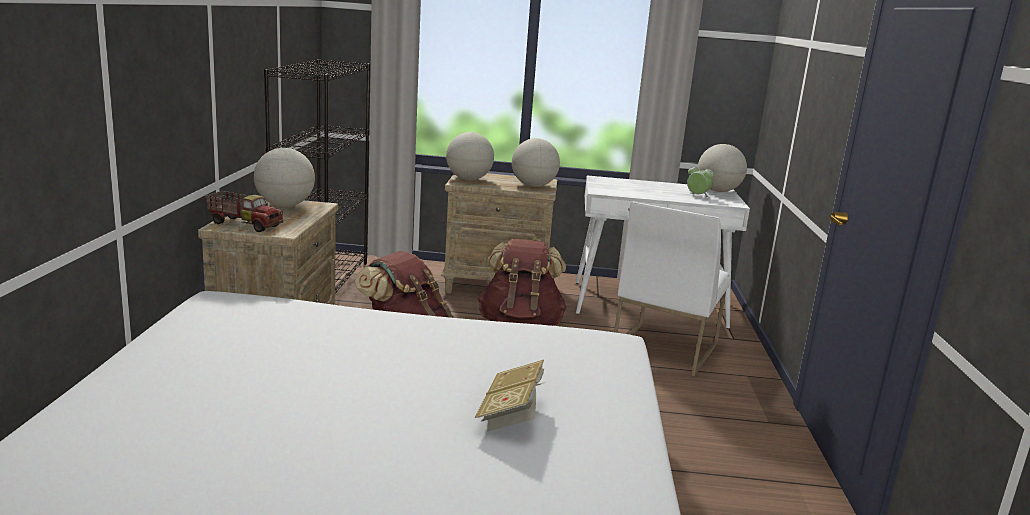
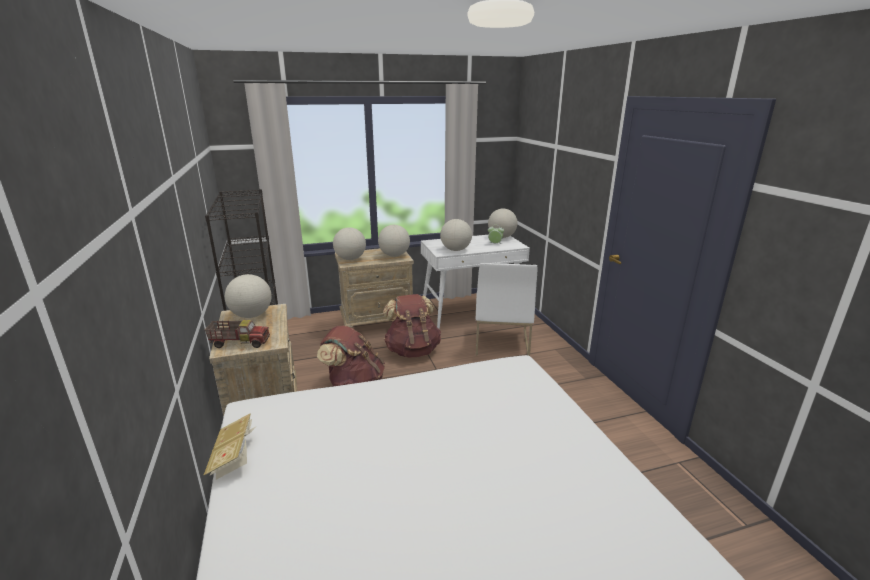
camera: 20 degrees left, 5 degrees up
(512, 414) = (517, 445): book -> book (234, 458)
(626, 192) = (455, 250): none -> globe

